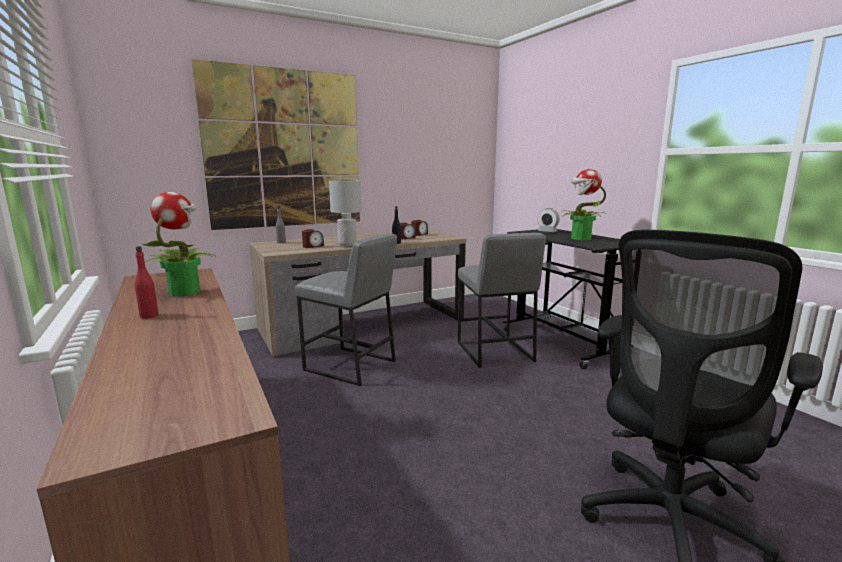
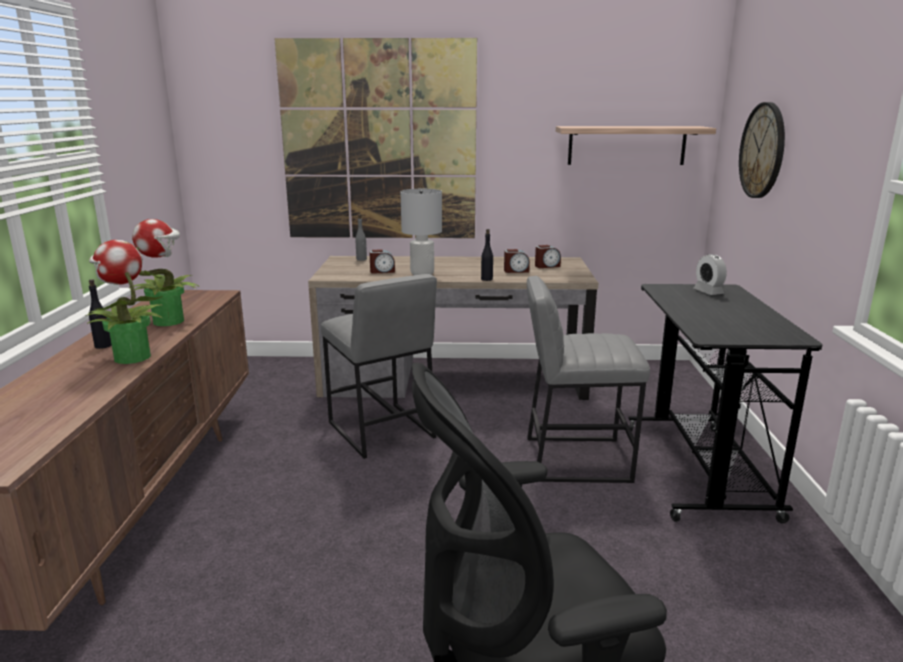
camera: 30 degrees right, 5 degrees up
(149, 316) = (103, 346): red bottle -> black bottle
(449, 154) = (626, 145): none -> shelf
(495, 352) = (575, 459): grey chair -> grey chair turned 75 degrees clockwise
(544, 151) = (762, 150): none -> wall clock
(580, 238) = (726, 315): potted plant -> potted plant (131, 357)

